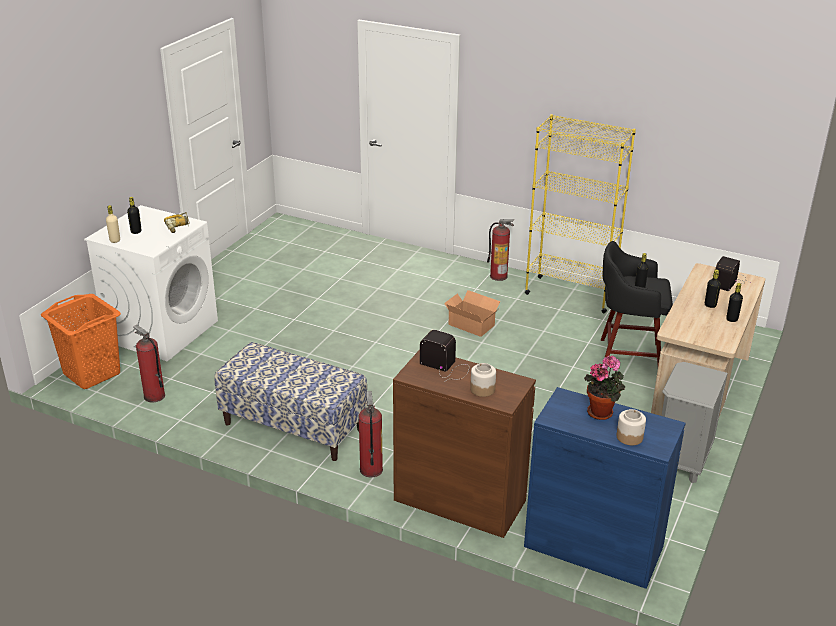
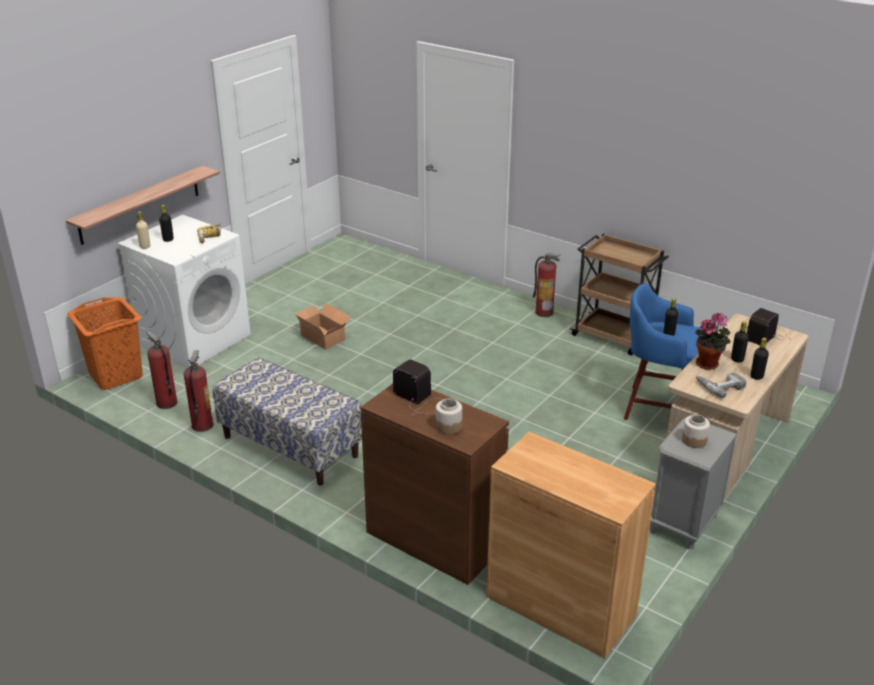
camera: 10 degrees right, 0 degrees up
(102, 198) = (140, 205): none -> shelf
(371, 469) = (353, 498): fire extinguisher -> fire extinguisher (202, 425)
(471, 324) = (501, 359): cardboard box -> cardboard box (323, 336)
(570, 294) = (613, 337): yellow bookcase -> brown cart
(593, 547) = (560, 606): blue cabinet -> brown cabinet
(602, 412) = (567, 463): potted plant -> potted plant (709, 364)
(627, 356) = (656, 407): black stool -> blue stool
(629, 437) = (588, 493): jar -> jar (694, 440)
(702, 331) = (719, 386): none -> power drill

